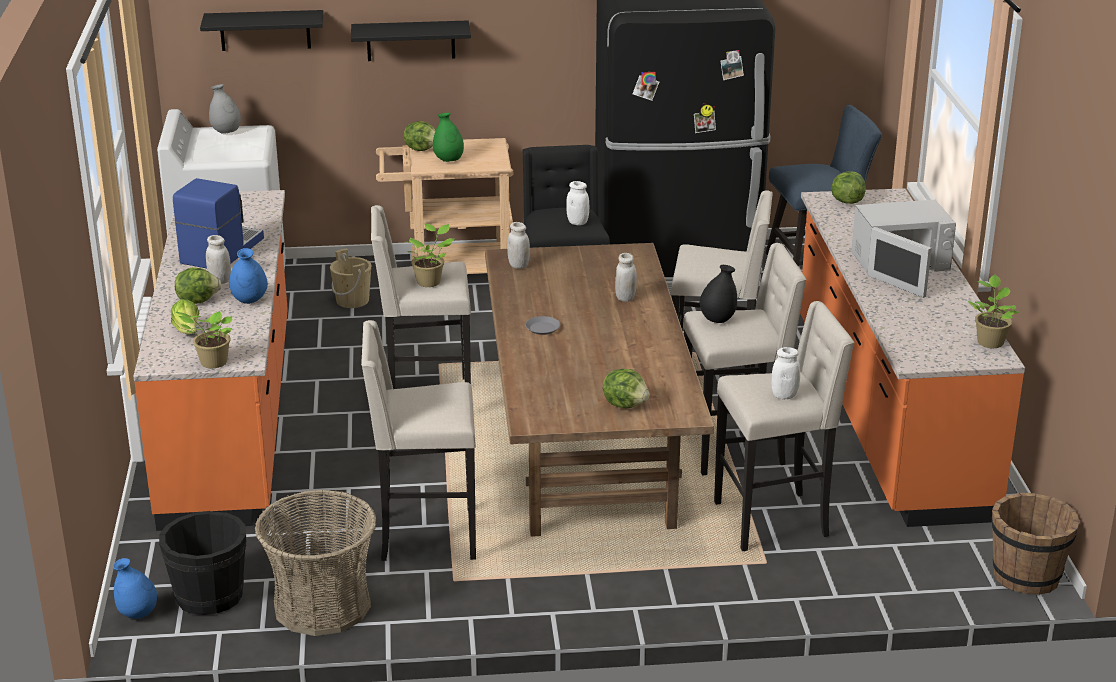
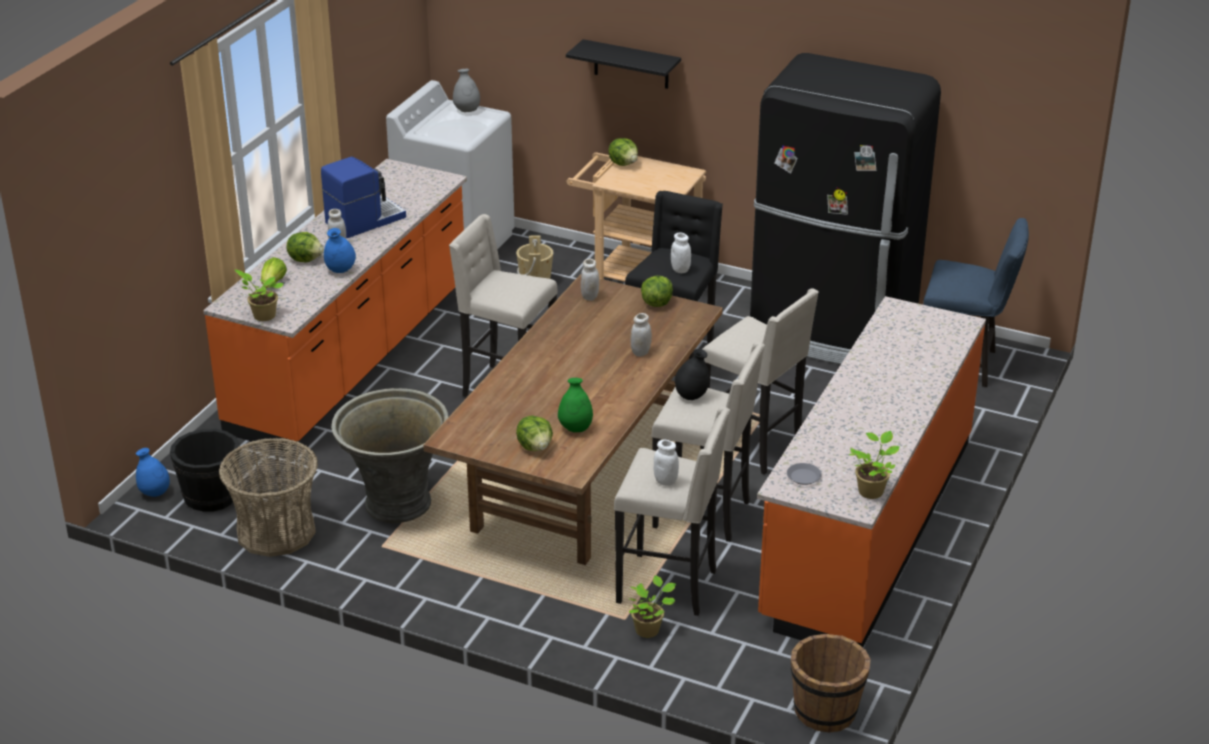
camera: 30 degrees right, 5 degrees up
(265, 30) = (513, 29): black shelf -> none
(425, 536) = (396, 503): beige stool -> grey planter
(430, 281) = (506, 291): potted plant -> potted plant (649, 630)
(448, 160) = (634, 180): green vase -> green vase (575, 428)
(542, 328) = (546, 360): grey plate -> grey plate (803, 476)
(846, 201) = (914, 317): lettuce -> lettuce (656, 303)
(899, 263) = (885, 392): white microwave -> none

